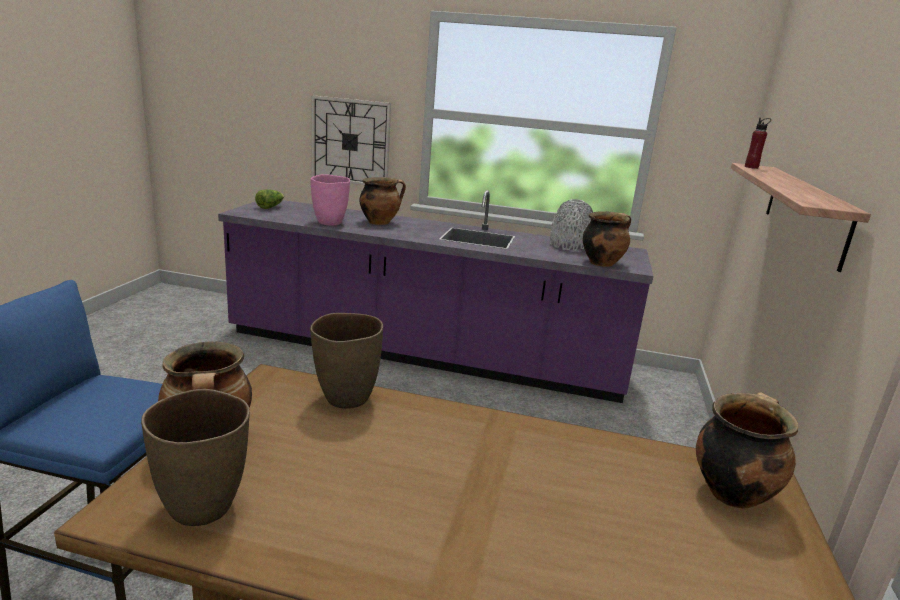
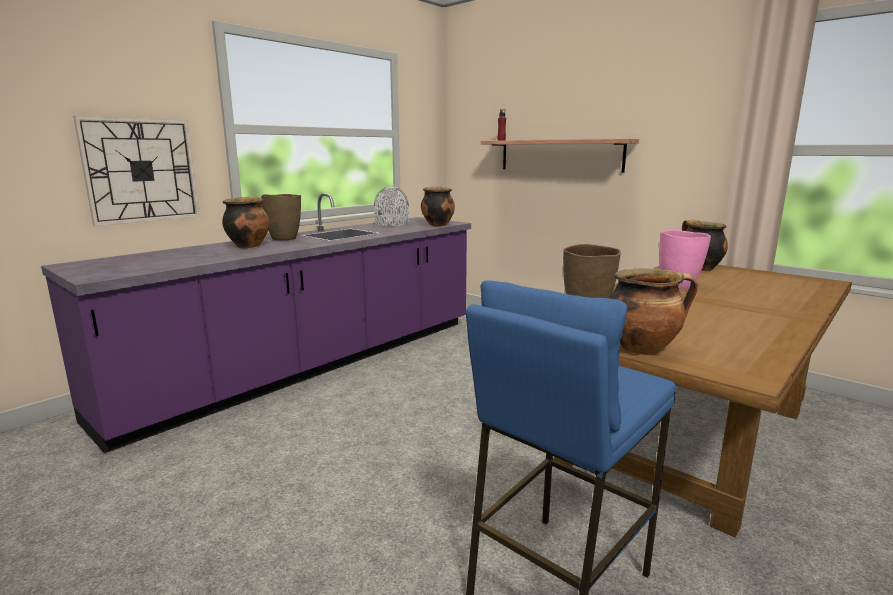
camera: 60 degrees left, 5 degrees down
(204, 507) = (735, 354): brown vase -> brown vase (284, 239)
(270, 207) = (98, 267): lettuce -> none
(330, 223) = (218, 256): pink vase -> pink vase (678, 285)

